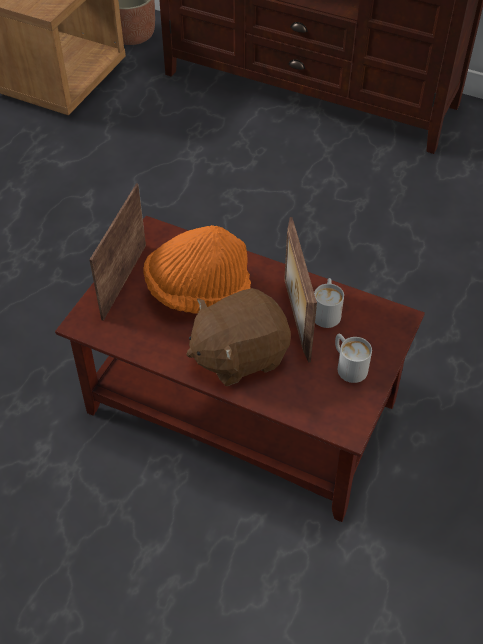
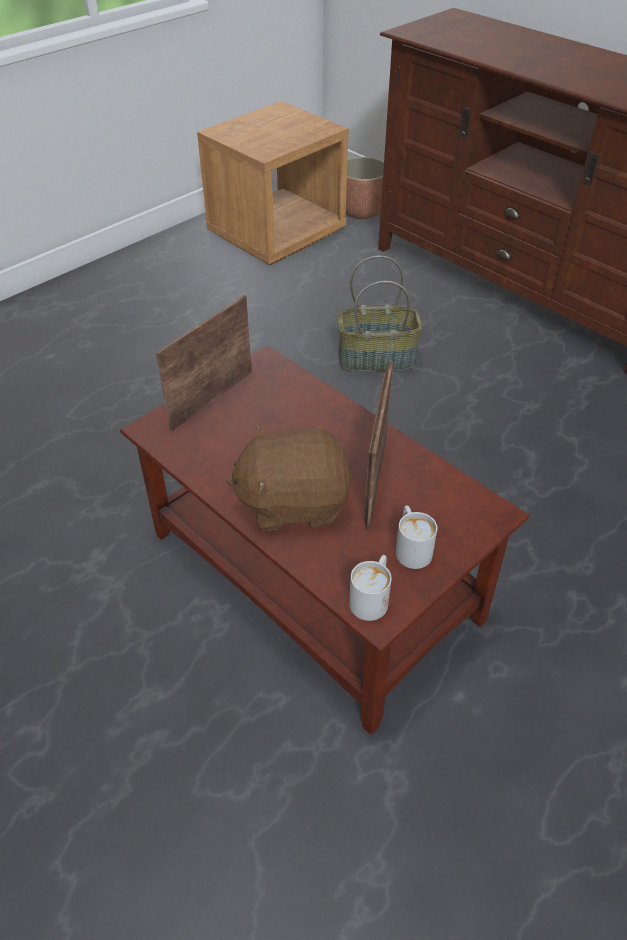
camera: 20 degrees right, 5 degrees down
(198, 291) = (282, 428): orange hat -> none
(211, 188) = (377, 357): none -> basket
(326, 311) = (413, 483): white mug -> white mug (372, 597)

